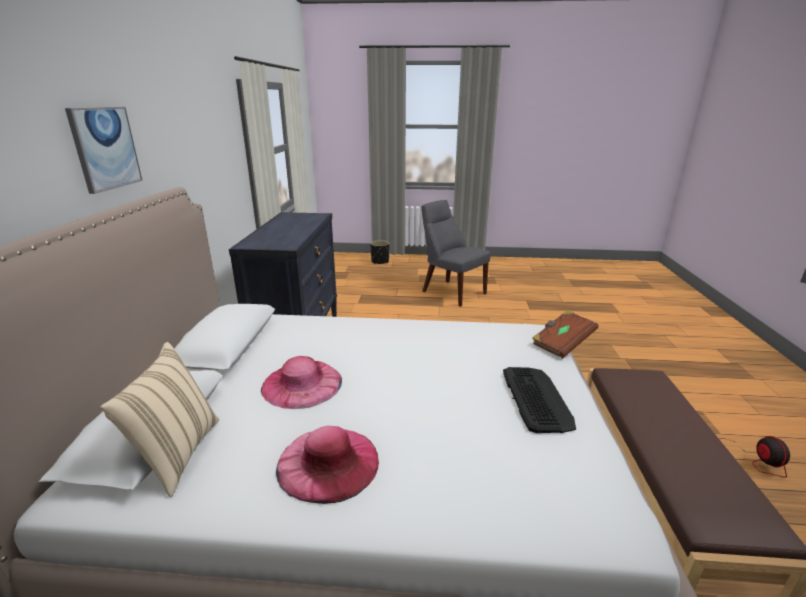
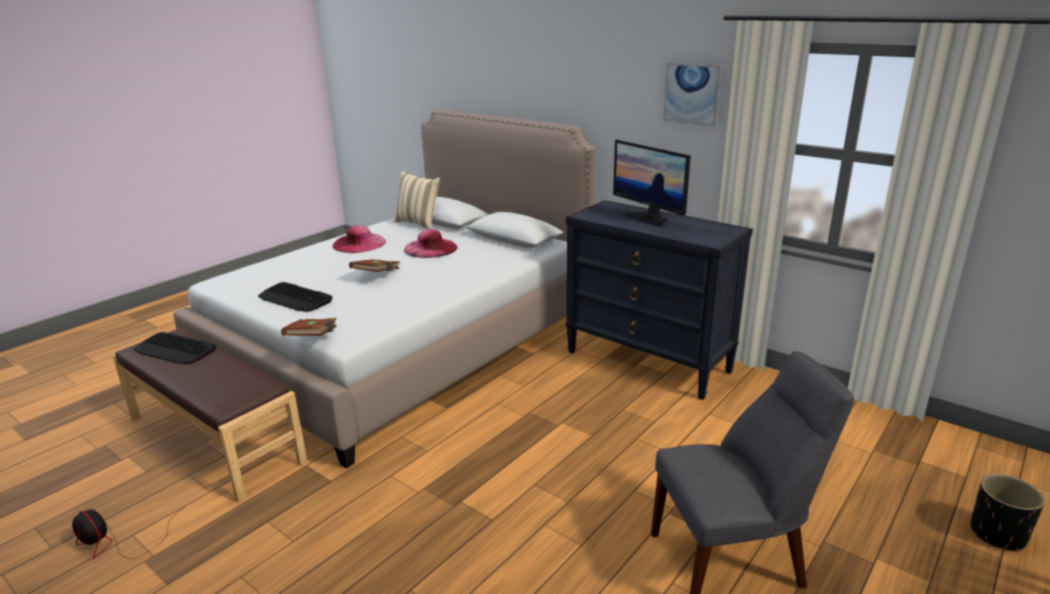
camera: 125 degrees right, 0 degrees up
(105, 148) = (545, 85): picture -> picture (692, 93)
(278, 231) = (649, 218): none -> monitor
(419, 378) = (377, 275): none -> brown book
(703, 483) = (175, 349): none -> keyboard

